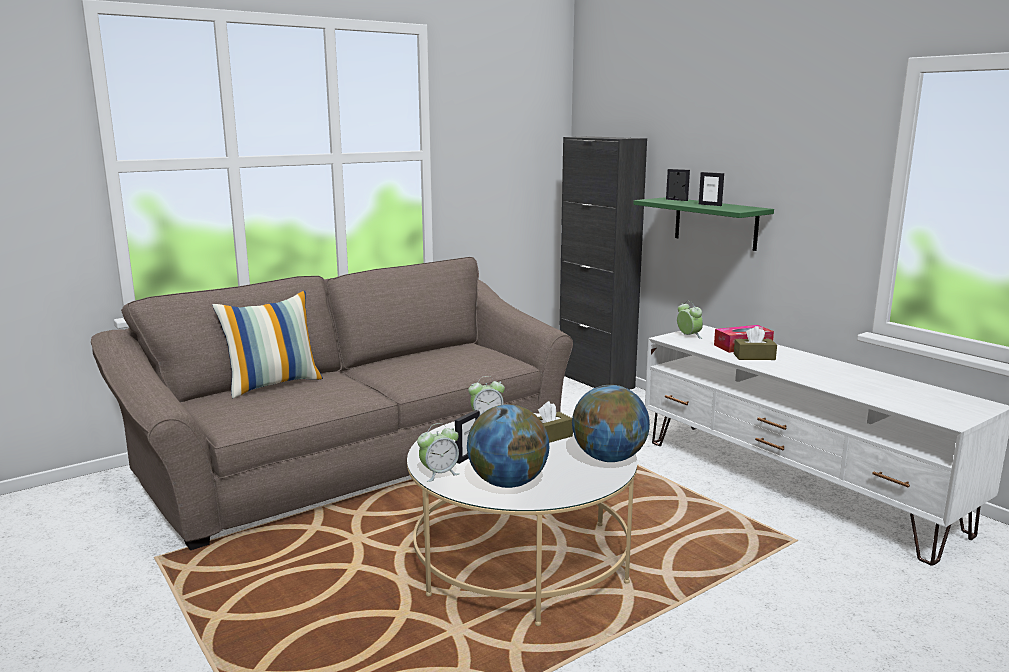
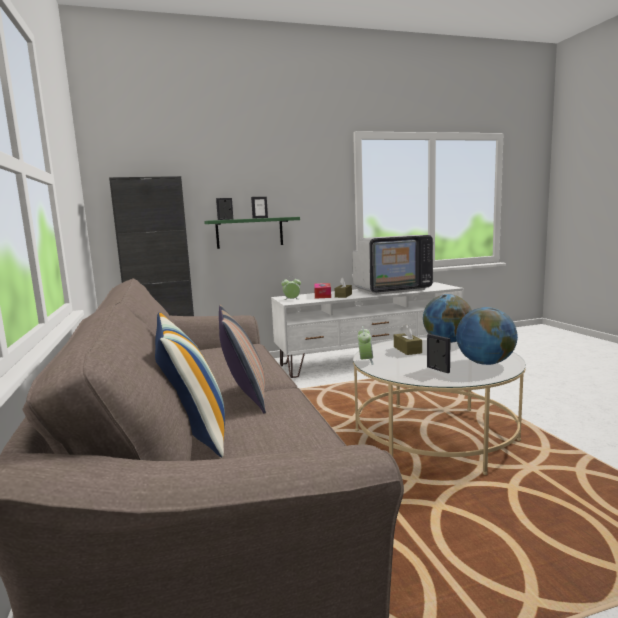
camera: 70 degrees left, 5 degrees down
(349, 386) = (245, 397): none -> pillow
(439, 474) = (468, 378): alarm clock -> none
(856, 380) = (392, 289): none -> television

